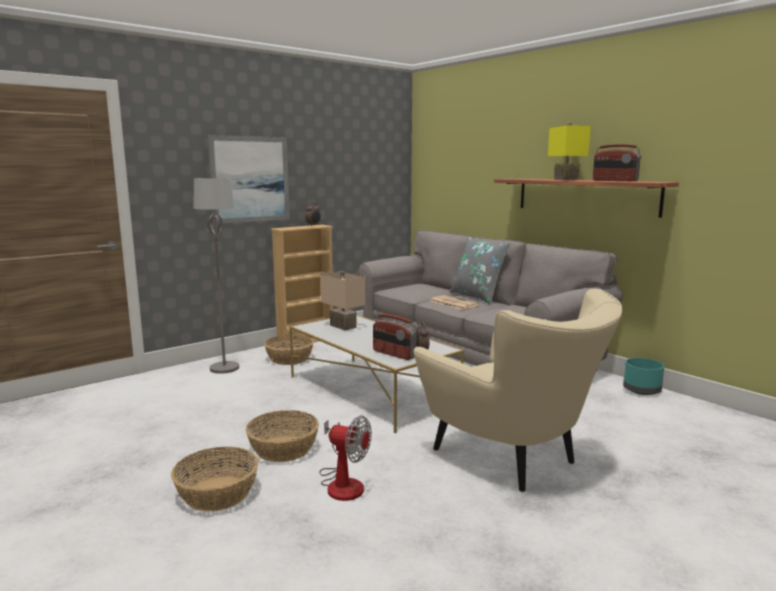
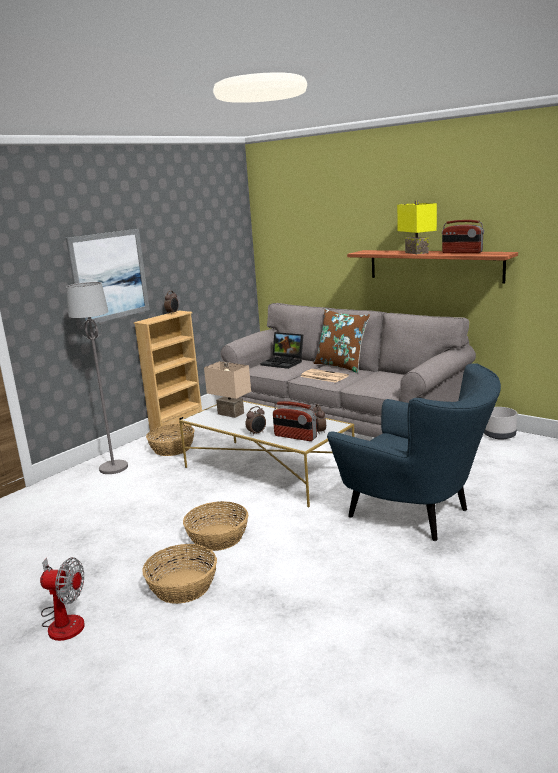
camera: 10 degrees left, 5 degrees up
(342, 483) = (286, 558): fan -> fan (64, 621)
(357, 346) = (257, 433): none -> alarm clock
(420, 287) = (284, 362): none -> laptop
(477, 296) = (341, 366): grey pillow -> brown pillow
(512, 459) = (417, 515): beige armchair -> blue armchair
(642, 390) = (500, 435): turquoise planter -> grey planter

